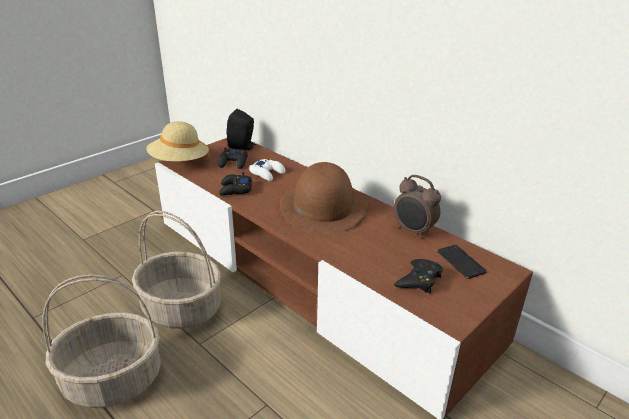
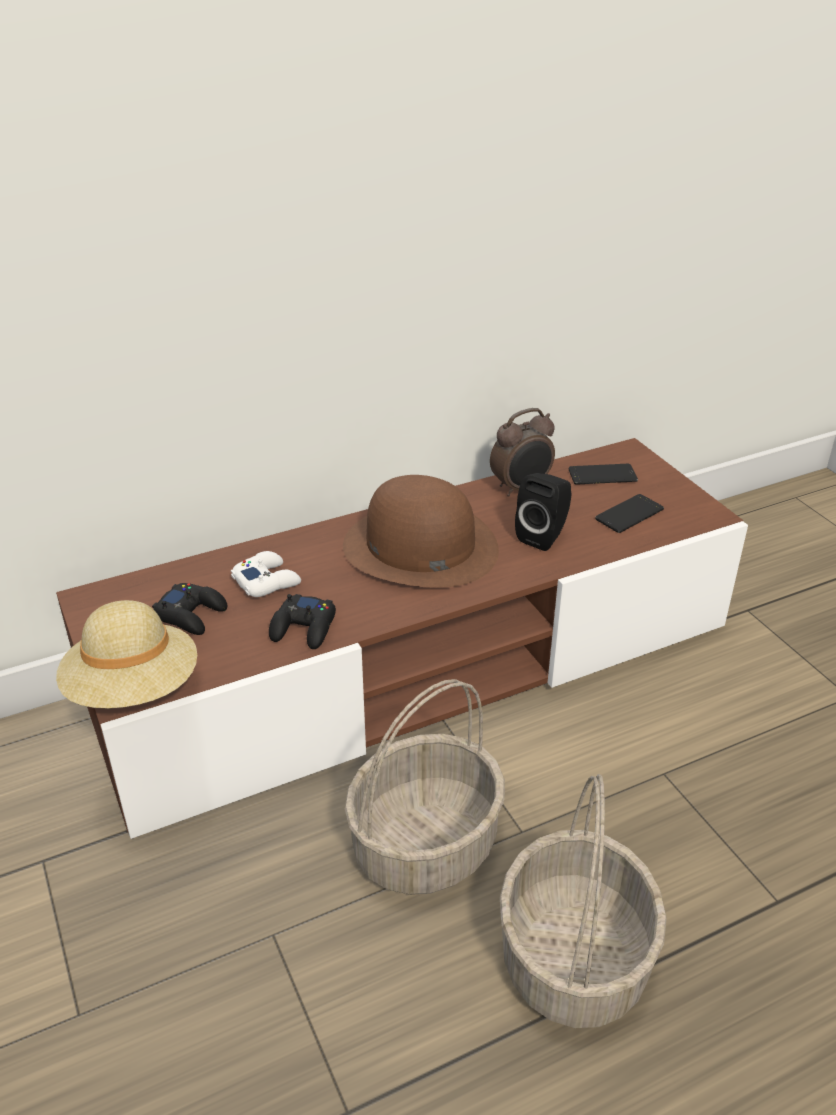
camera: 70 degrees left, 5 degrees up
(243, 147) = (129, 592): black speaker -> black speaker (544, 536)
(419, 280) = (629, 514): black game controller -> phone

